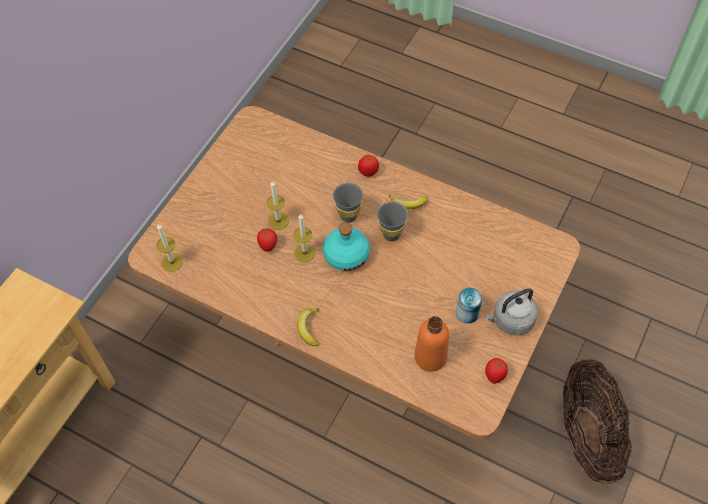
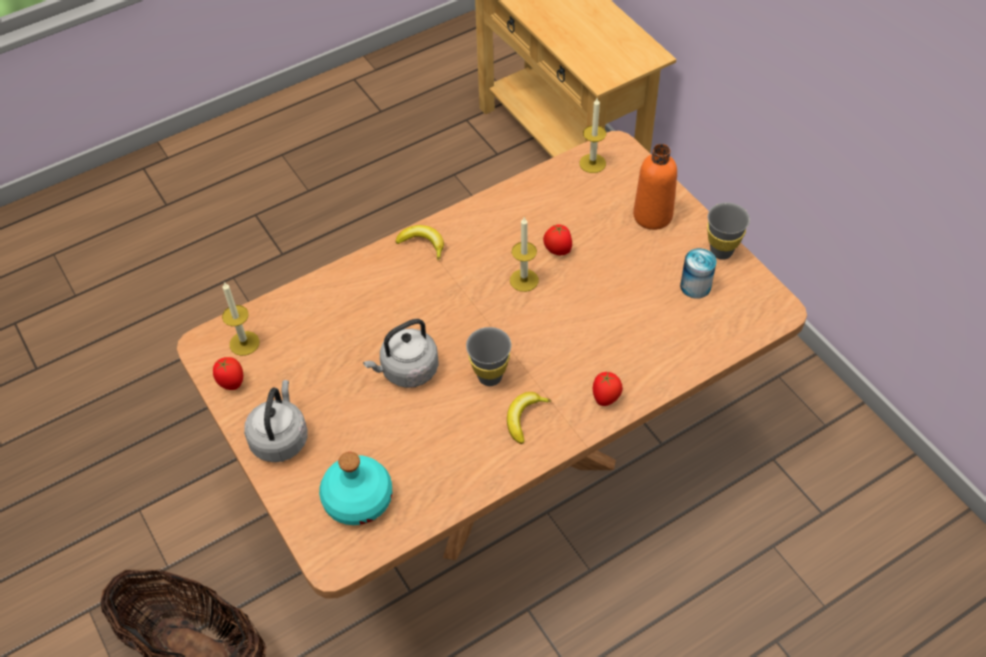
camera: 120 degrees right, 5 degrees down
(278, 221) = (588, 273): candle -> candle (244, 343)
(346, 254) = (493, 318): turquoise bottle -> turquoise bottle (359, 499)
(348, 216) = (549, 345): grey cup -> grey cup (721, 251)
(417, 280) = (407, 371): none -> grey kettle
(430, 357) = (302, 334): orange bottle -> orange bottle (652, 216)
(467, 313) = (325, 399): can -> can (695, 286)

